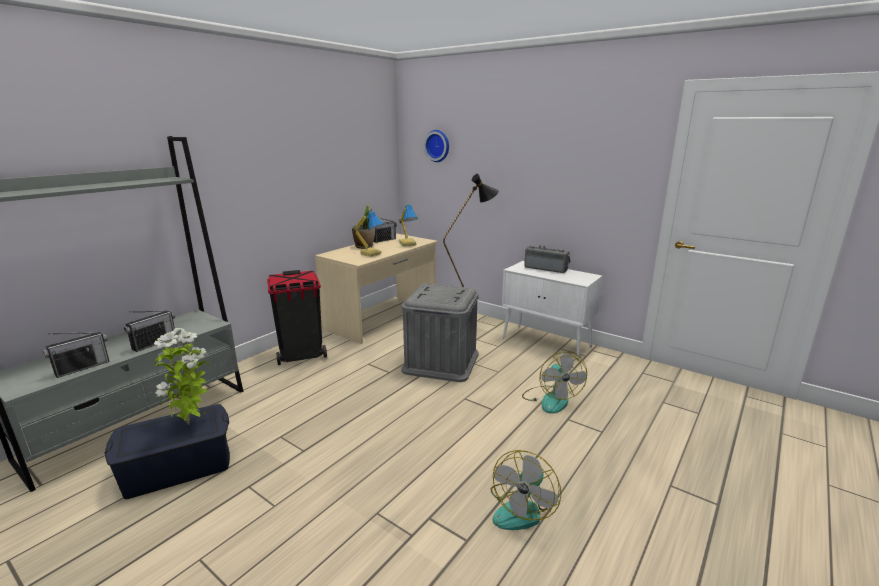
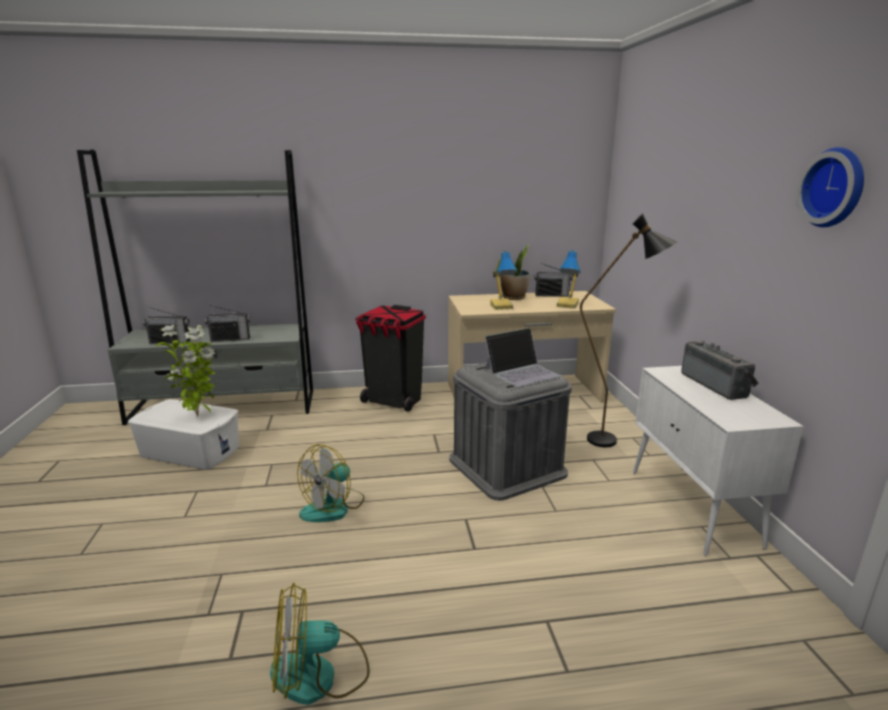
camera: 45 degrees right, 0 degrees up
(178, 467) = (190, 451): blue storage box -> white storage box
(438, 146) = (642, 172): wall clock -> wall clock (835, 188)
(446, 291) = (522, 372): none -> laptop
(551, 399) = (568, 582): fan -> fan (333, 507)

